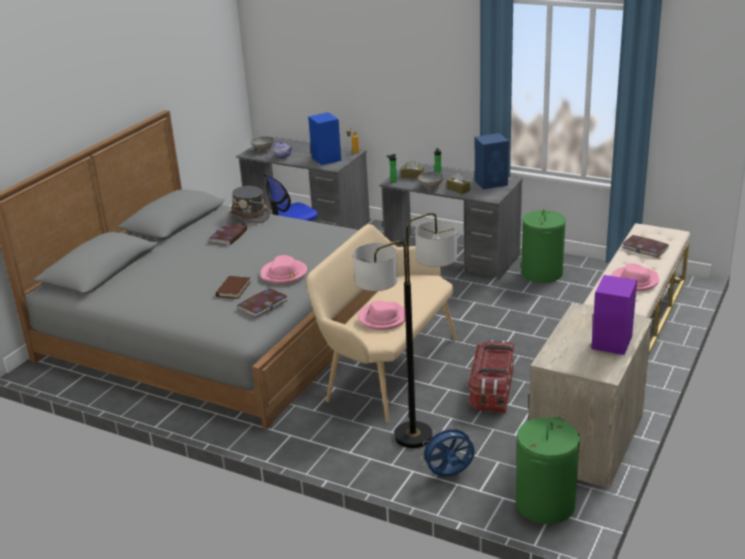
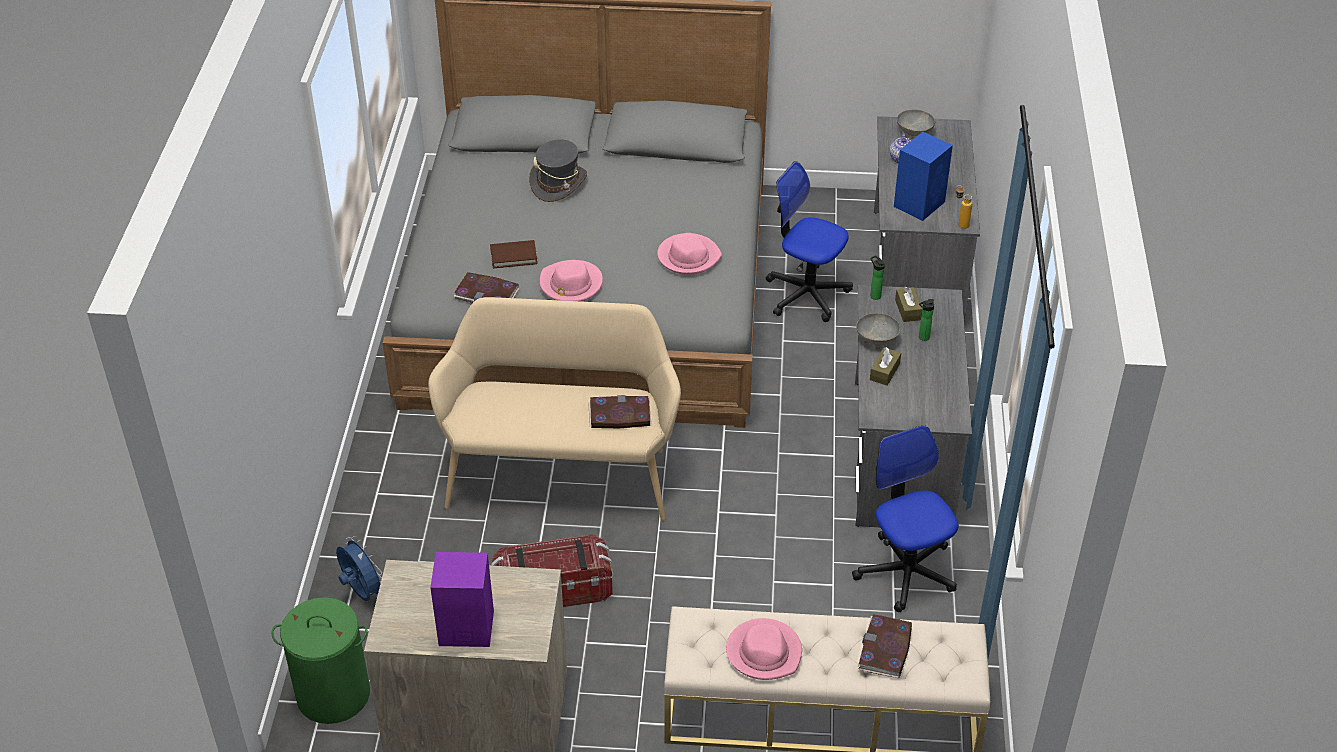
camera: 65 degrees right, 15 degrees up
(228, 236) = (650, 202): book -> book (619, 415)
(250, 215) = (720, 199): grey hat -> grey hat (558, 183)
(382, 318) = (520, 409): pink hat -> pink hat (688, 257)
(413, 436) = (427, 539): floor lamp -> none
(492, 183) = (932, 402): blue speaker -> none
(541, 273) = (906, 571): green laundry basket -> office chair

